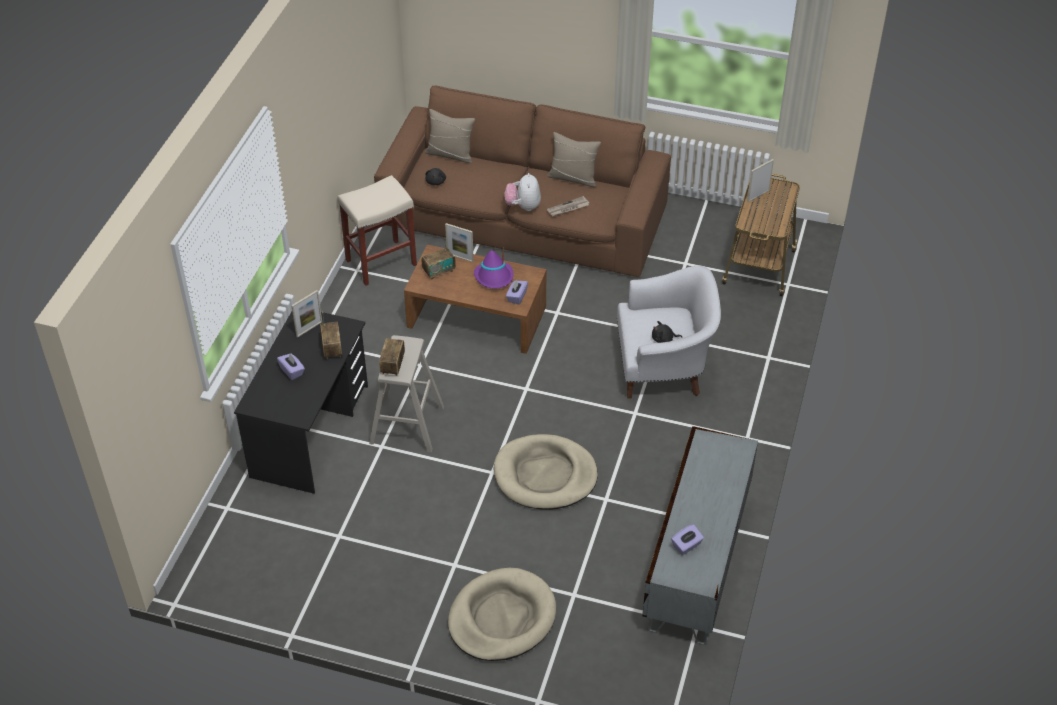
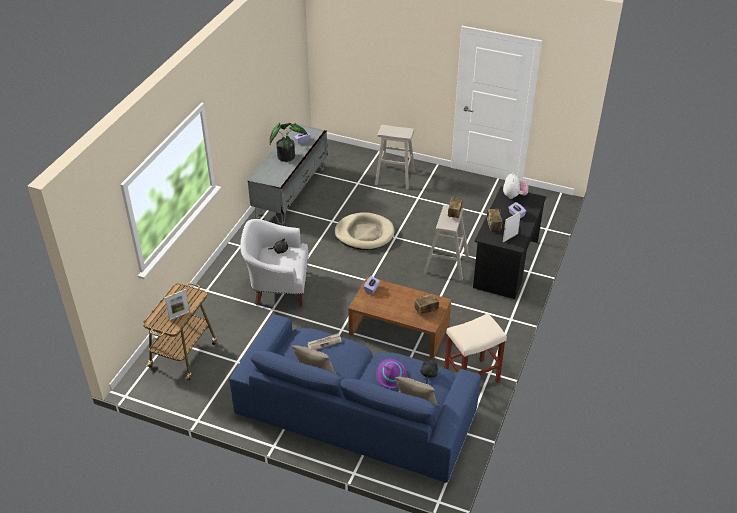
camera: 175 degrees left, 5 degrees down
(460, 257) = (410, 320): picture frame -> none
(494, 277) = (386, 304): purple hat -> purple hat (391, 375)
(501, 618) = (395, 176): beige dog bed -> beige stool
(522, 218) = (356, 411): brown sofa -> blue sofa
(523, 206) = (359, 348): plush toy -> plush toy (514, 196)
(704, 504) = (287, 155): none -> potted plant

